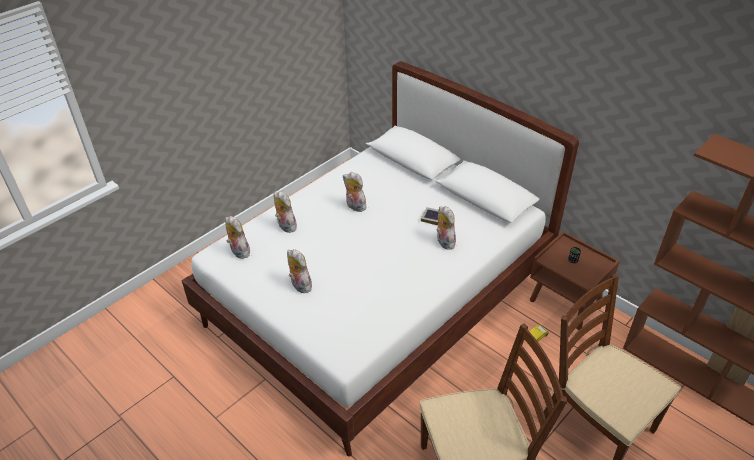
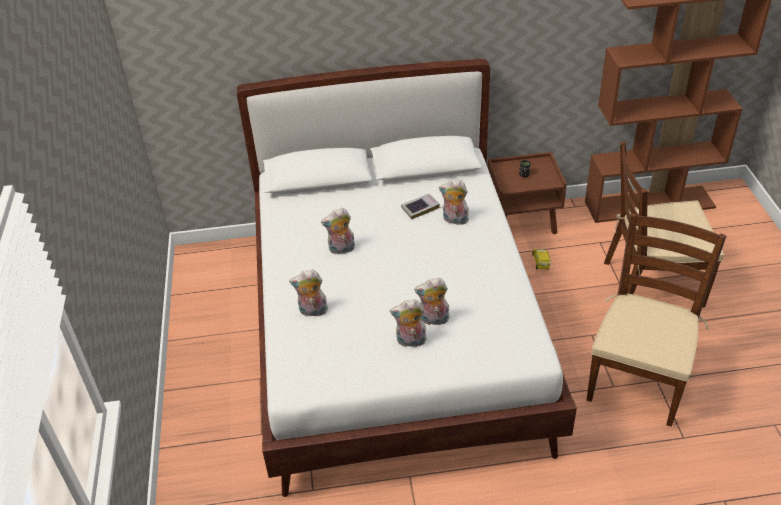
camera: 50 degrees left, 0 degrees up
(238, 252) = (311, 365): plush toy -> plush toy (433, 320)

